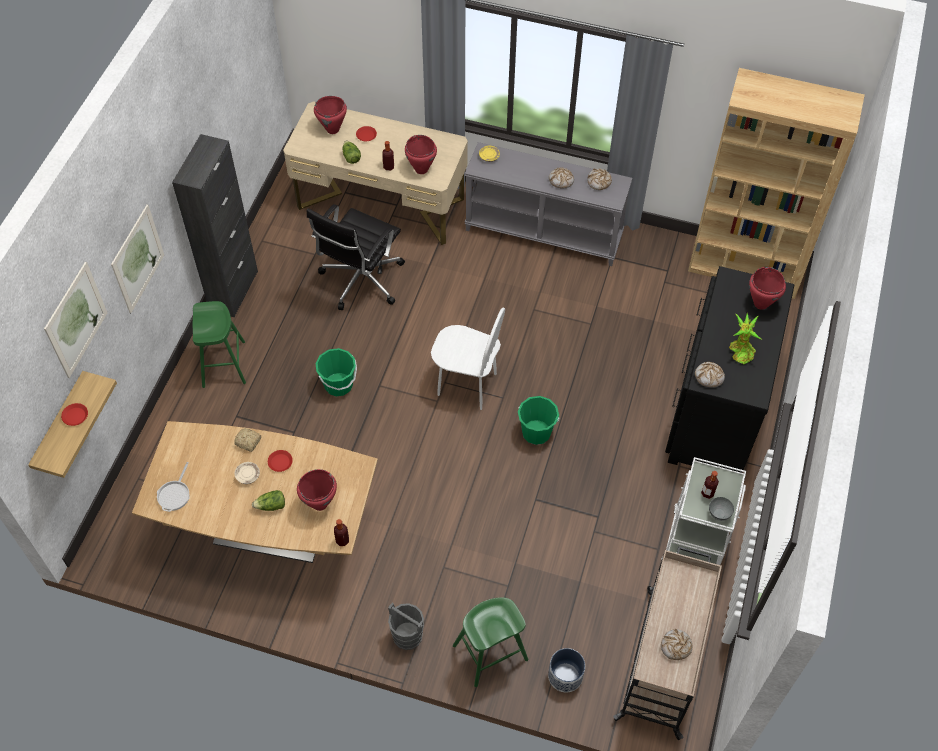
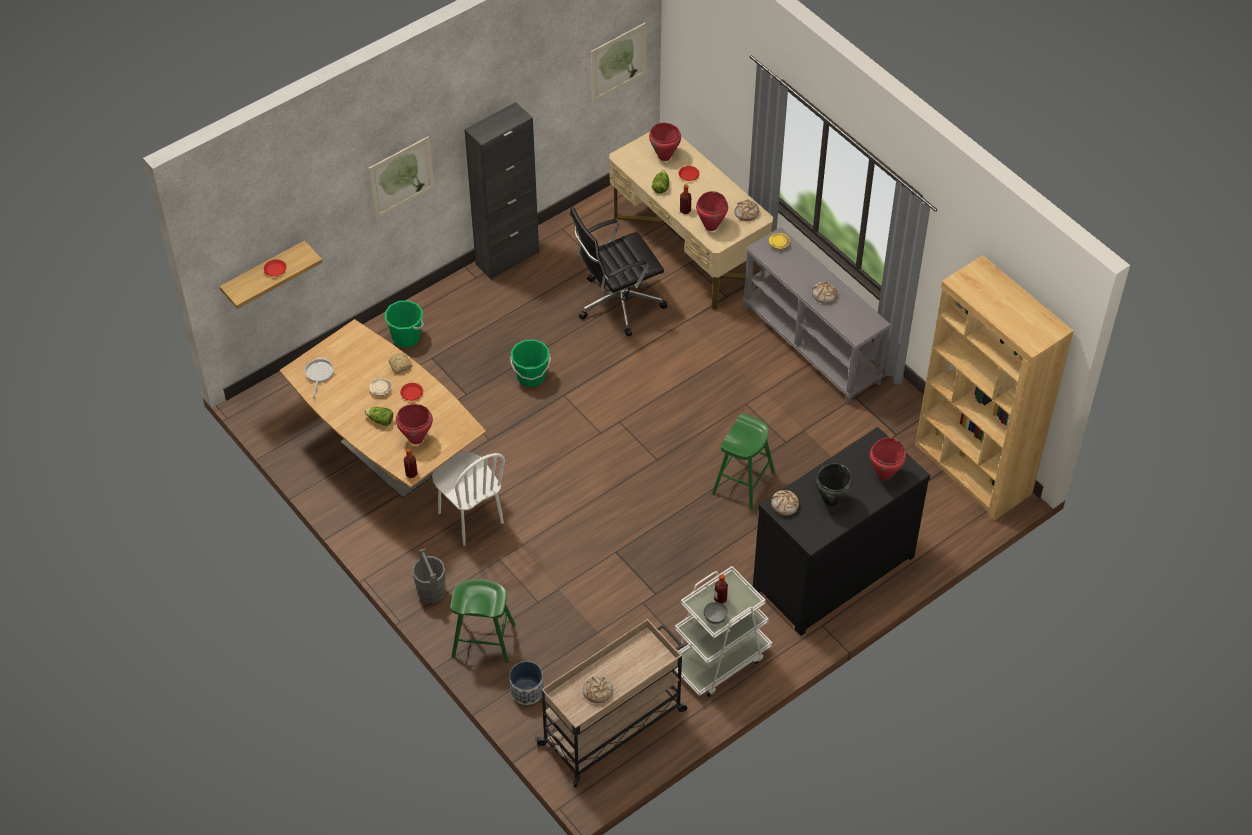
camera: 35 degrees right, 5 degrees down
(76, 320) = (313, 195): picture -> picture (618, 62)
(175, 494) = (319, 374): frying pan -> frying pan turned 135 degrees clockwise
(223, 364) = (454, 312): green stool -> green stool (743, 482)
(467, 385) = (636, 433): white chair -> white chair (470, 518)
(536, 432) = (661, 502): green bucket -> green bucket (406, 337)
(599, 182) = (857, 313): bread -> bread (746, 213)
(740, 351) = (830, 500): potted plant -> black cooking pot

